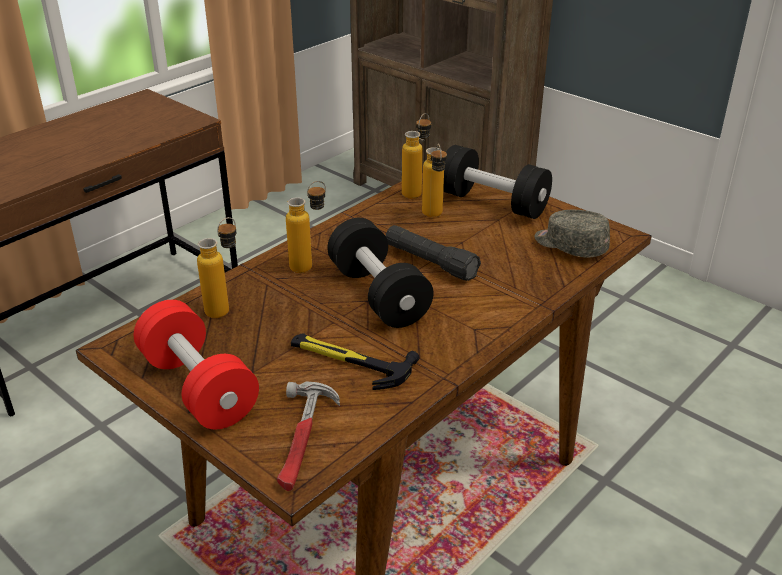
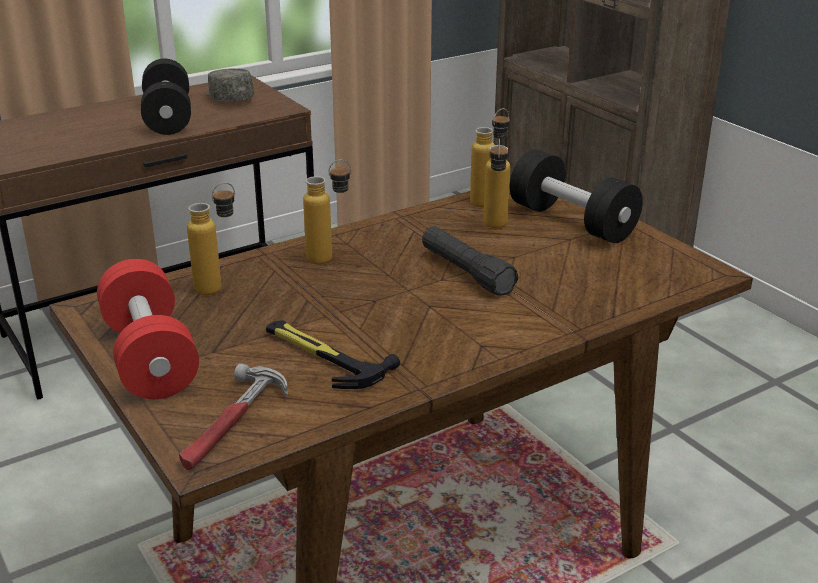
camera: 15 degrees right, 5 degrees down
(378, 294) = (390, 296): black dumbbell -> black dumbbell (168, 118)
(570, 246) = (642, 276): grey cap -> grey cap (228, 98)

